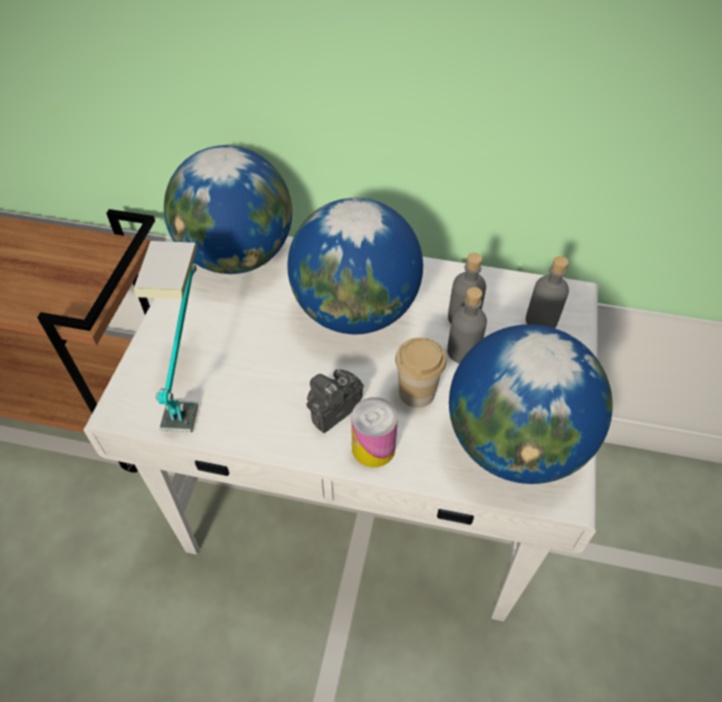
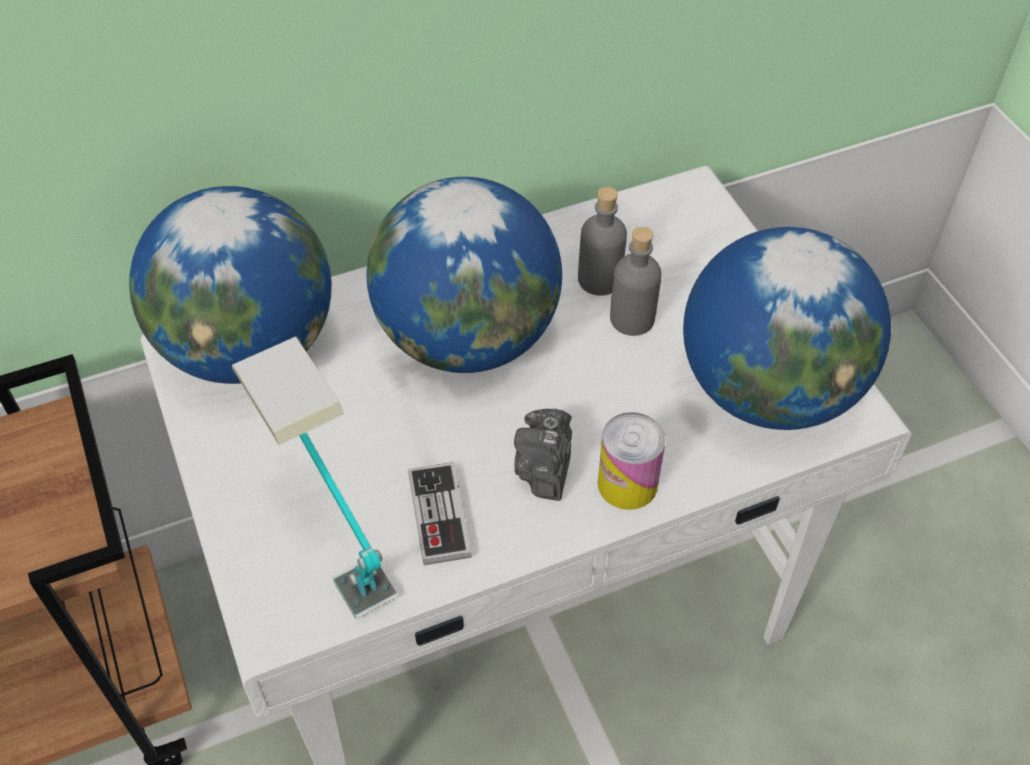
camera: 35 degrees left, 0 degrees up
(253, 401) = (439, 515): none -> game controller
(416, 392) = (621, 394): cup -> none
(541, 321) = (686, 238): grey bottle -> none

